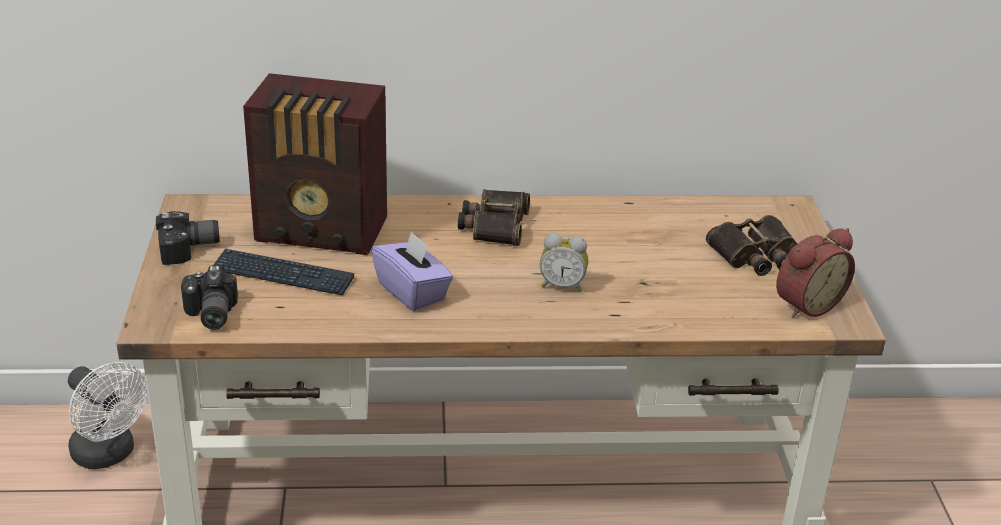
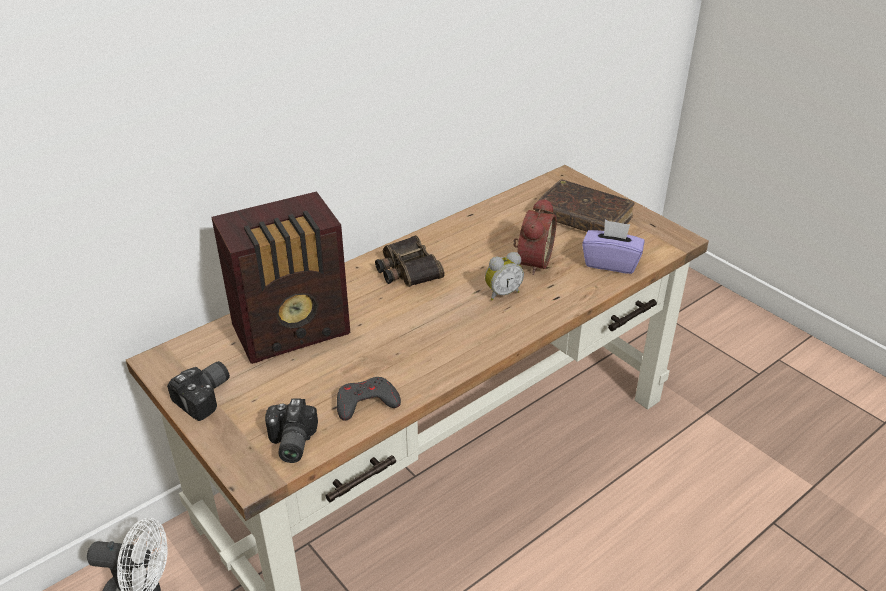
camera: 35 degrees left, 5 degrees up
(209, 315) = (289, 443): camera -> camera turned 45 degrees clockwise
(282, 275) = (305, 381): keyboard -> none
(310, 315) = (366, 402): none -> grey game controller
(412, 292) = (414, 346): purple tissue box -> purple tissue box (610, 263)
(755, 255) = (583, 218): binoculars -> brown book
(805, 304) = (646, 238): alarm clock -> alarm clock (531, 261)

